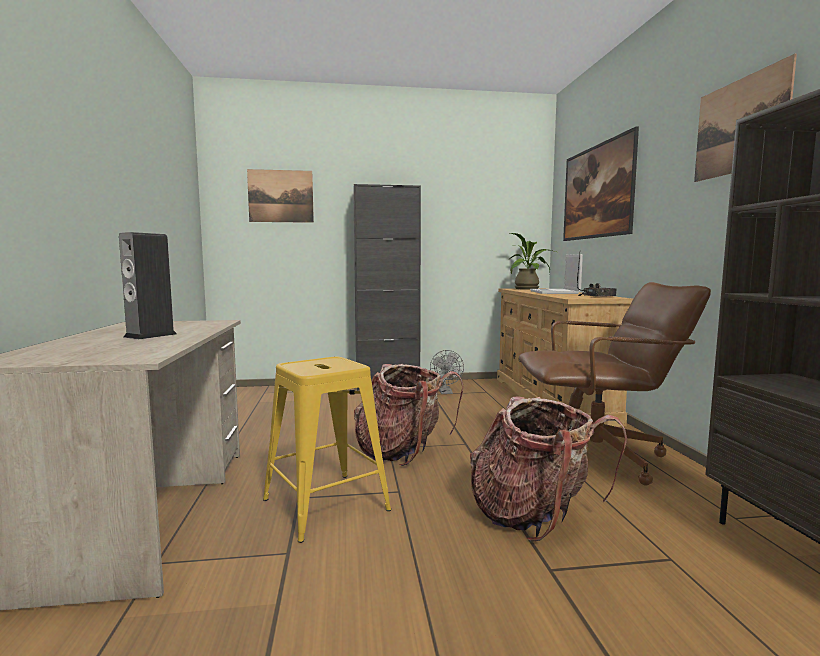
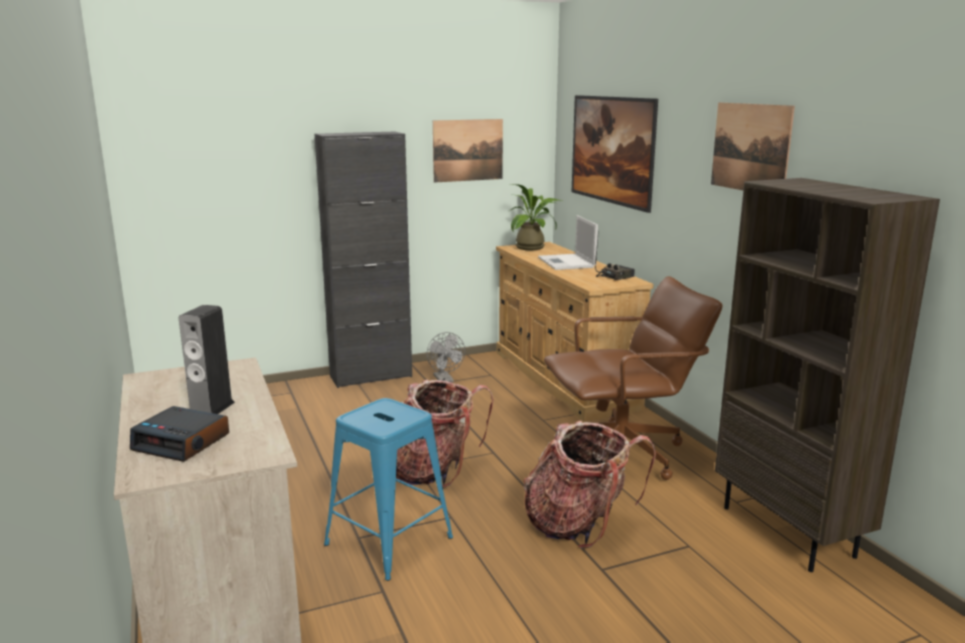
camera: 15 degrees left, 10 degrees up
(83, 347) = (182, 442): none -> alarm clock
(280, 196) = (217, 147): picture -> picture (468, 150)
(325, 505) = (388, 541): yellow stool -> blue stool

